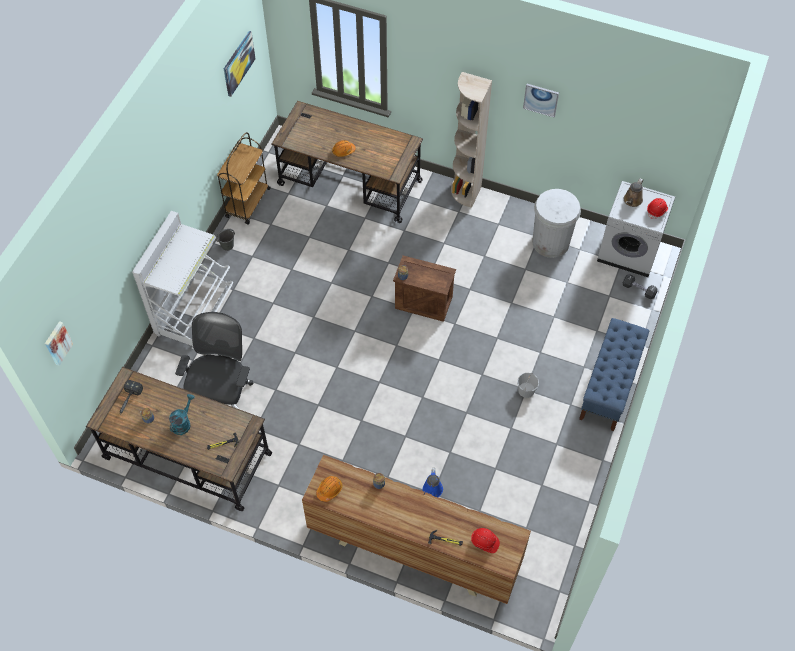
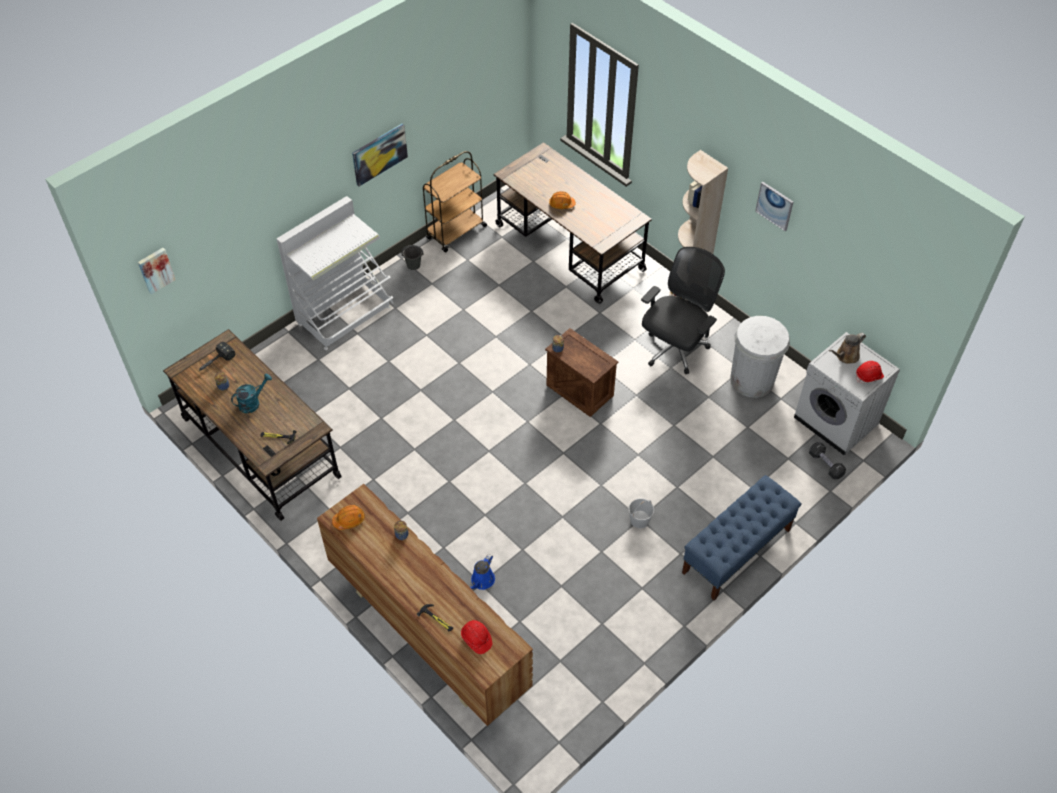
camera: 25 degrees right, 5 degrees down
(223, 396) = (327, 405): office chair -> office chair (676, 349)
(238, 63) = (480, 75): picture -> picture (379, 154)

